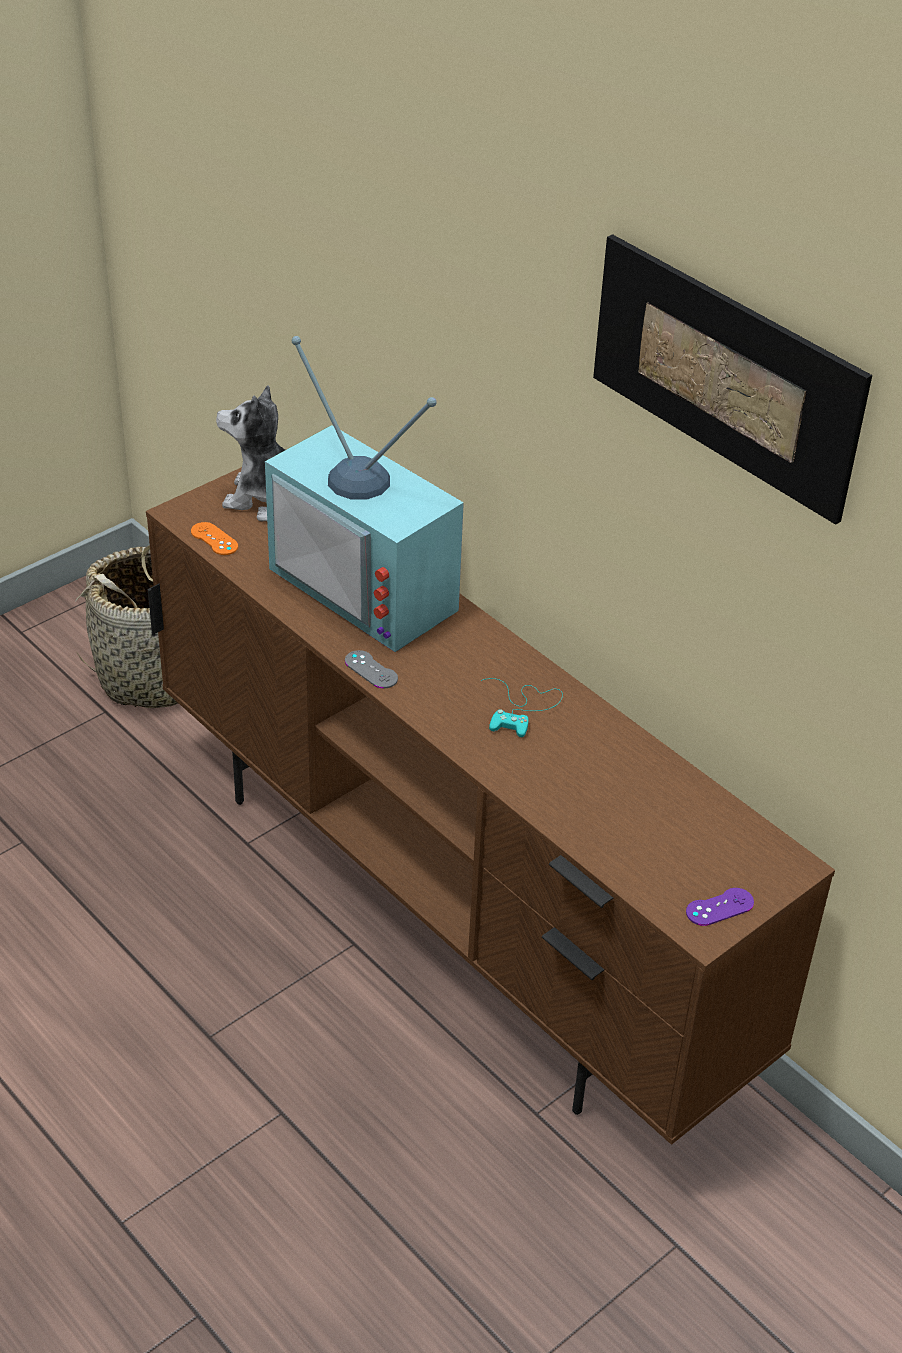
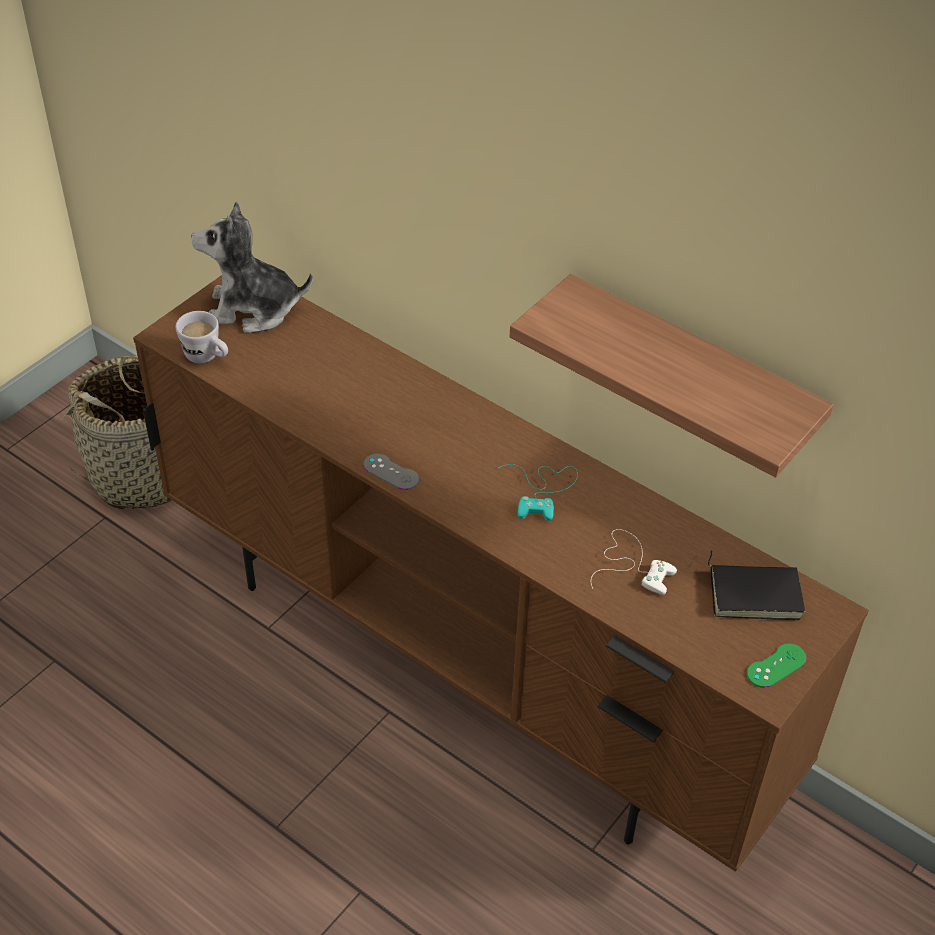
camera: 10 degrees left, 5 degrees up
(214, 539) = (207, 358): orange game controller -> white mug
(372, 586) = (370, 385): television -> none
(595, 791) = (631, 565): none -> white game controller
(675, 602) = (689, 378): none -> shelf
(718, 836) = (755, 593): none -> black book
(719, 907) = (776, 666): purple game controller -> green game controller
(724, 375) = (744, 165): picture -> none

